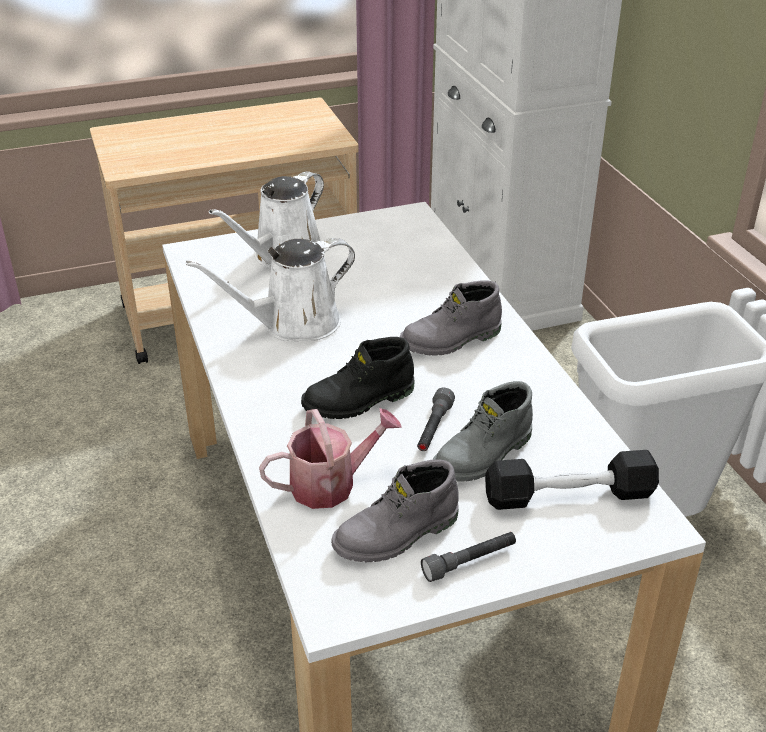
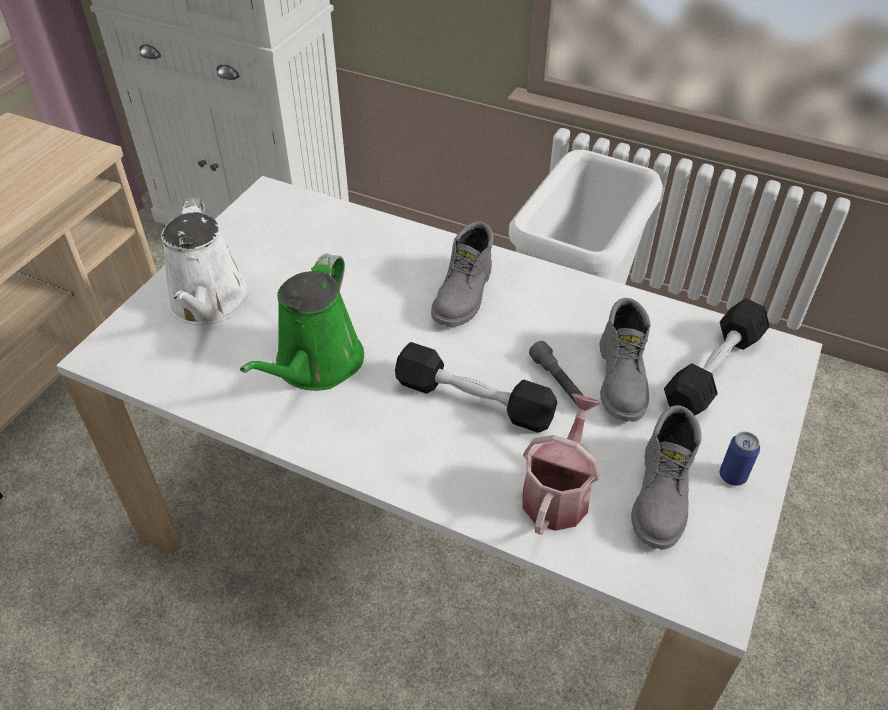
camera: 45 degrees left, 10 degrees up
(293, 324) = (315, 366): white watering can -> green watering can
(359, 401) = (473, 400): black boot -> black dumbbell
(469, 562) = (732, 476): grey flashlight -> can

